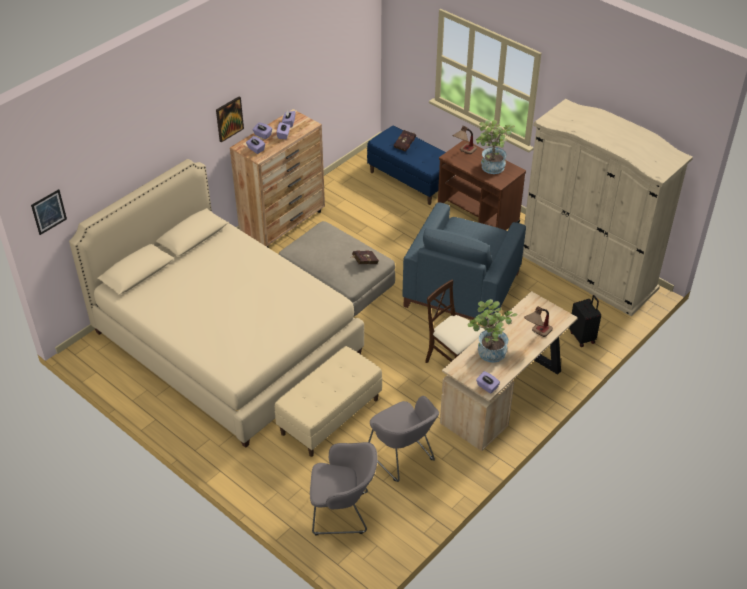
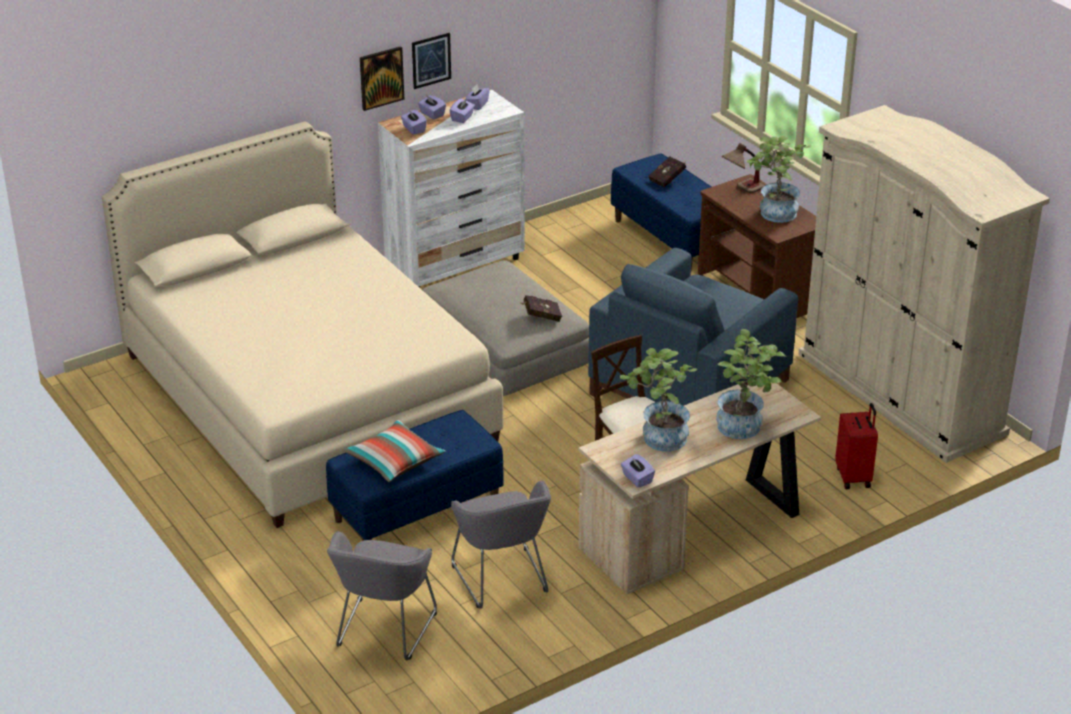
camera: 15 degrees right, 10 degrees down
(49, 212) = (76, 143): picture -> picture (431, 60)
(283, 222) = (456, 264): brown dresser -> white dresser
(319, 394) = (394, 461): none -> pillow
(330, 416) = (417, 511): beige bench -> blue bench
(343, 512) = (383, 632): grey armchair -> grey armchair turned 90 degrees clockwise
(536, 335) = (745, 428): table lamp -> potted plant
(582, 337) = (854, 477): black suitcase -> red suitcase

